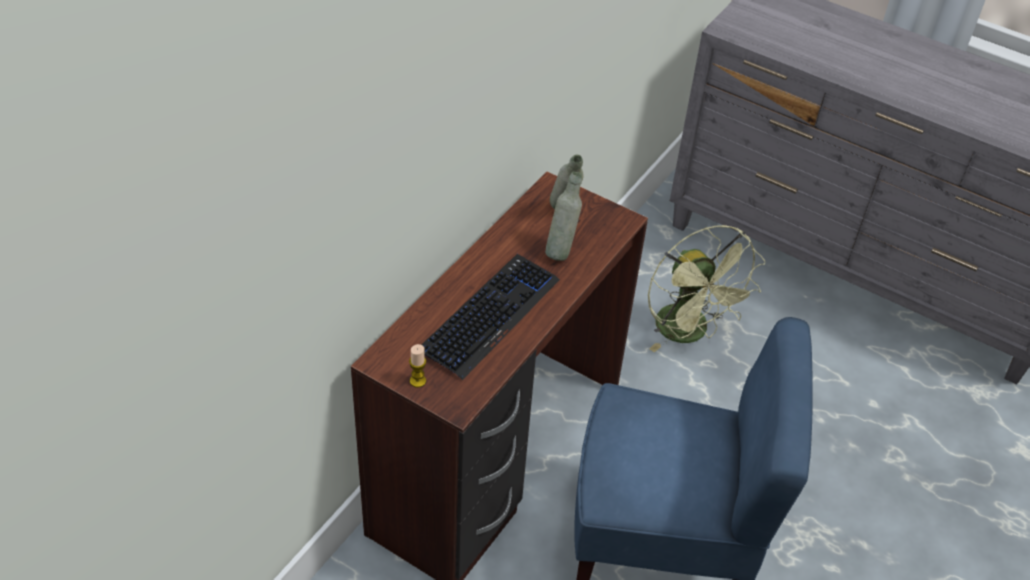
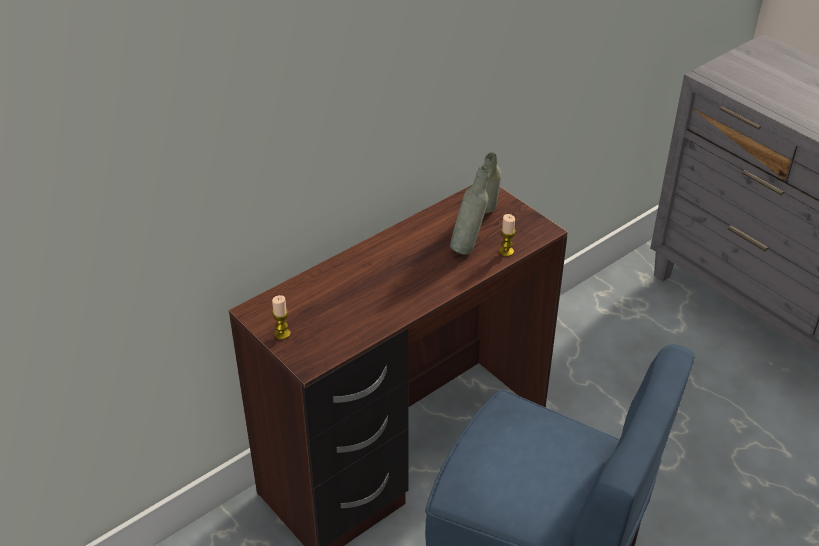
camera: 20 degrees right, 5 degrees down
(489, 316) = (374, 291): keyboard -> none
(599, 250) = (506, 251): none -> candle
(689, 333) = (636, 375): green fan -> none

